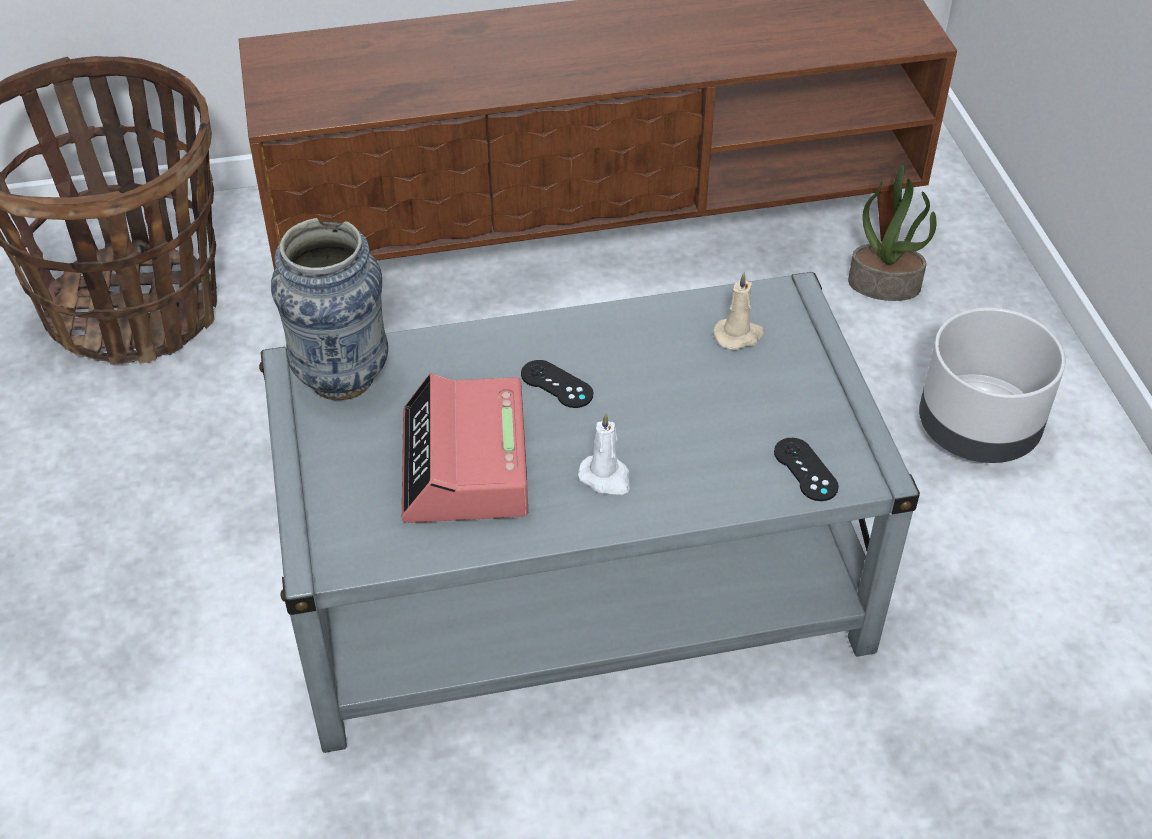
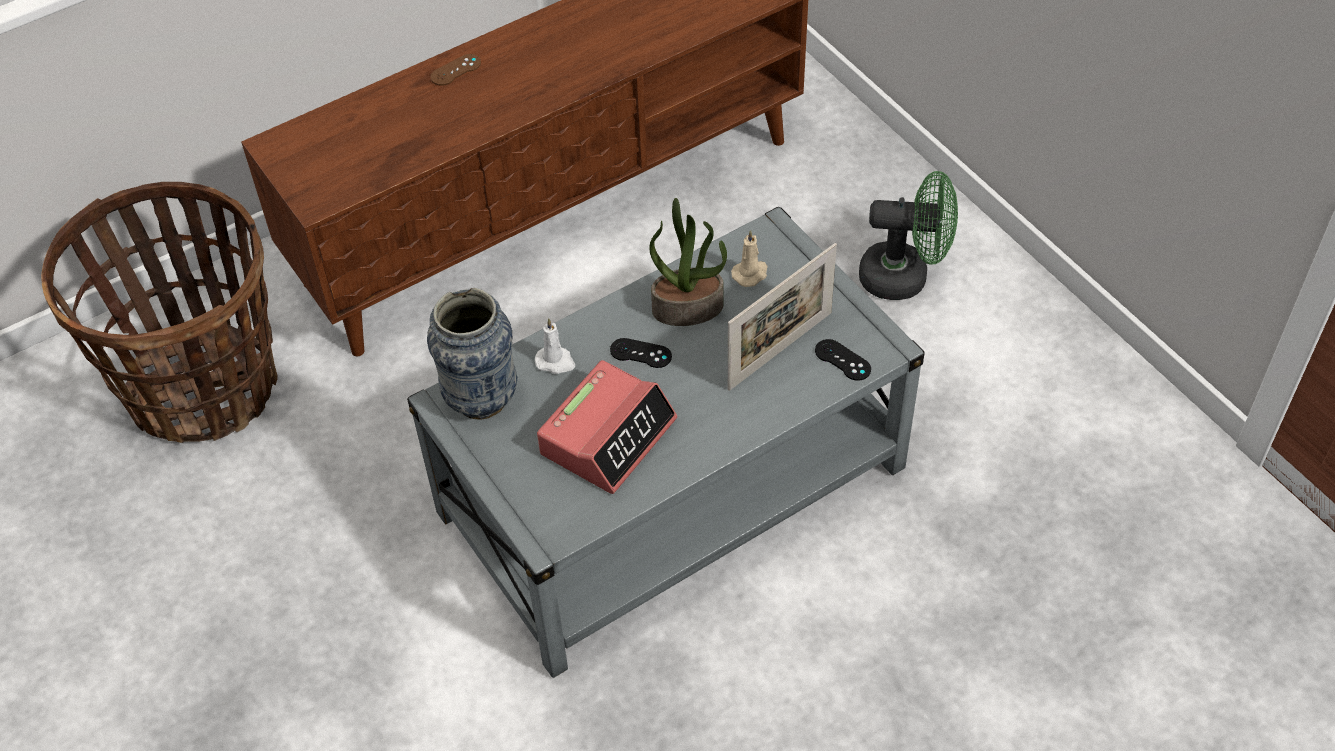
camera: 20 degrees left, 5 degrees up
(465, 466) = (608, 436): alarm clock -> alarm clock turned 120 degrees counterclockwise
(505, 28) = (456, 70): none -> brown game controller
(606, 477) = (711, 411): white candle -> white candle (556, 362)
(730, 434) = (780, 350): none -> picture frame
(885, 284) = (792, 180): potted plant -> potted plant (688, 307)
(976, 429) = (905, 276): grey planter -> green fan

